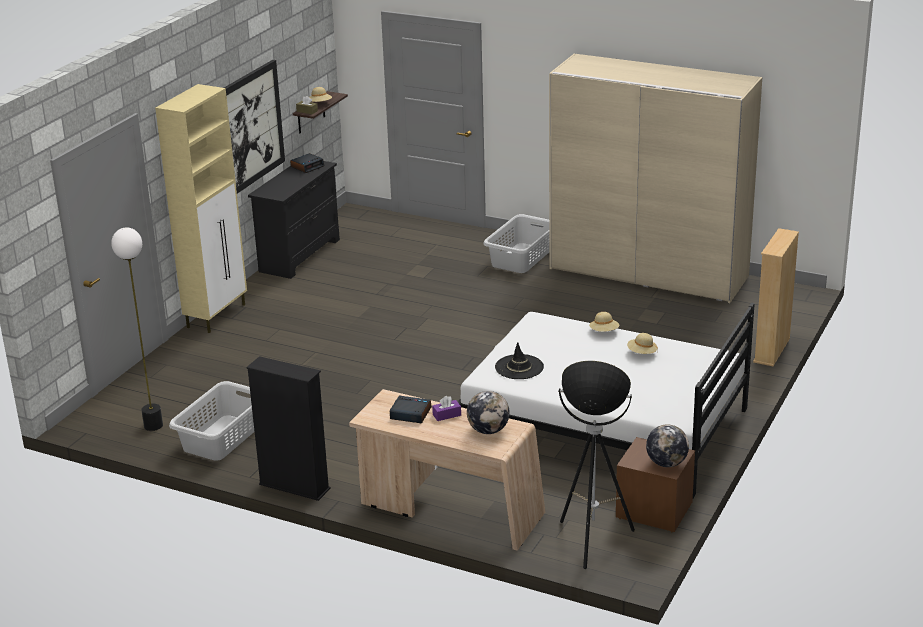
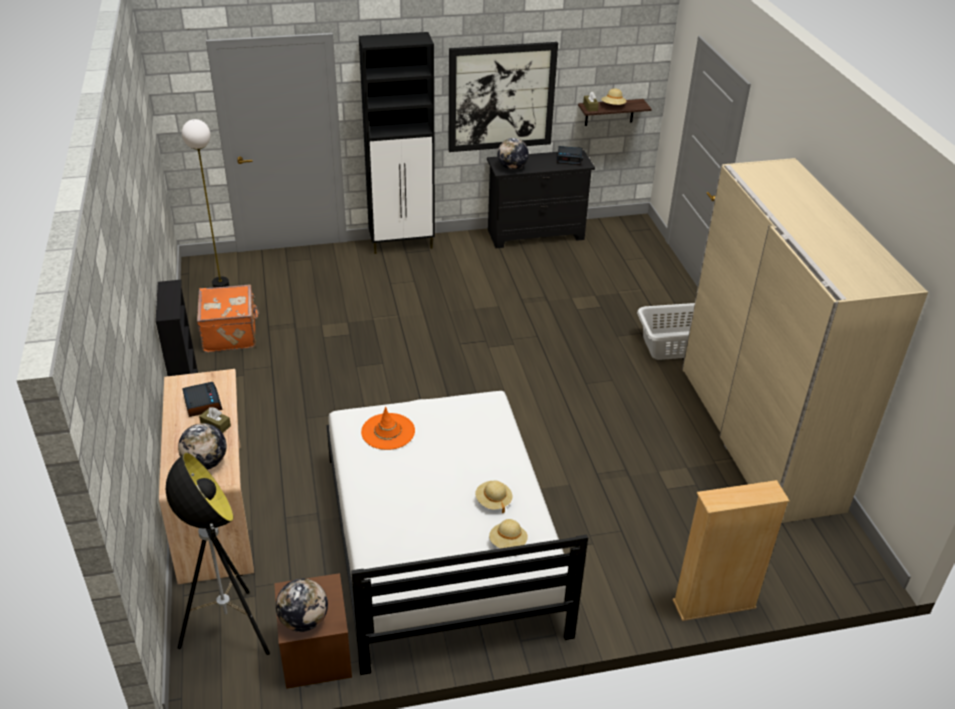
camera: 50 degrees right, 10 degrees up
(217, 315) = (402, 244): beige cabinet -> black cabinet
(221, 438) = (231, 334): grey laundry basket -> orange suitcase
(282, 191) = (512, 168): none -> globe
(446, 415) = (215, 425): purple tissue box -> brown tissue box
(519, 367) = (388, 432): black hat -> orange hat
(604, 331) = (510, 455): beige hat -> beige hat (508, 543)

